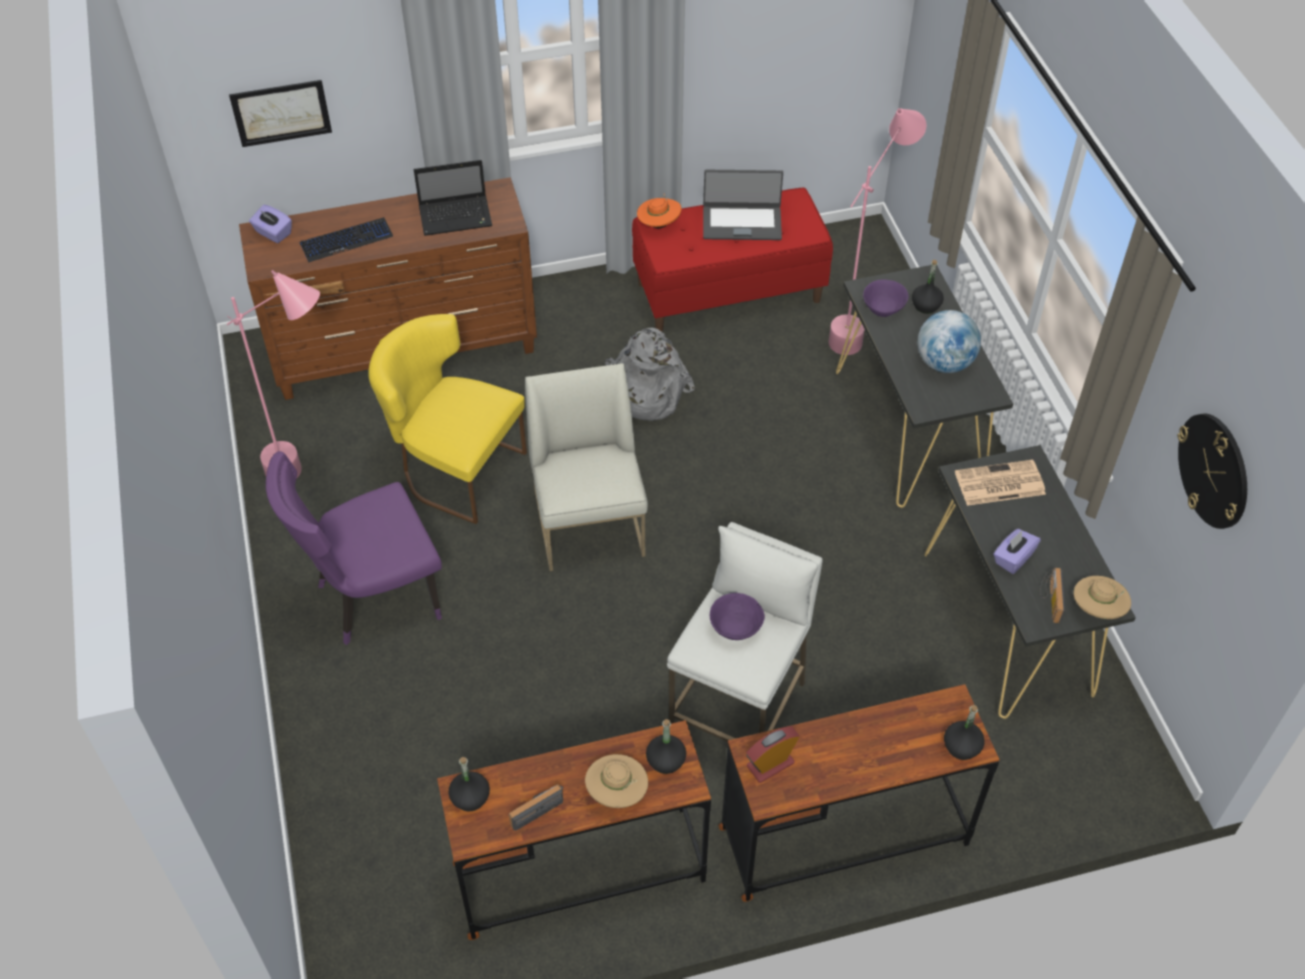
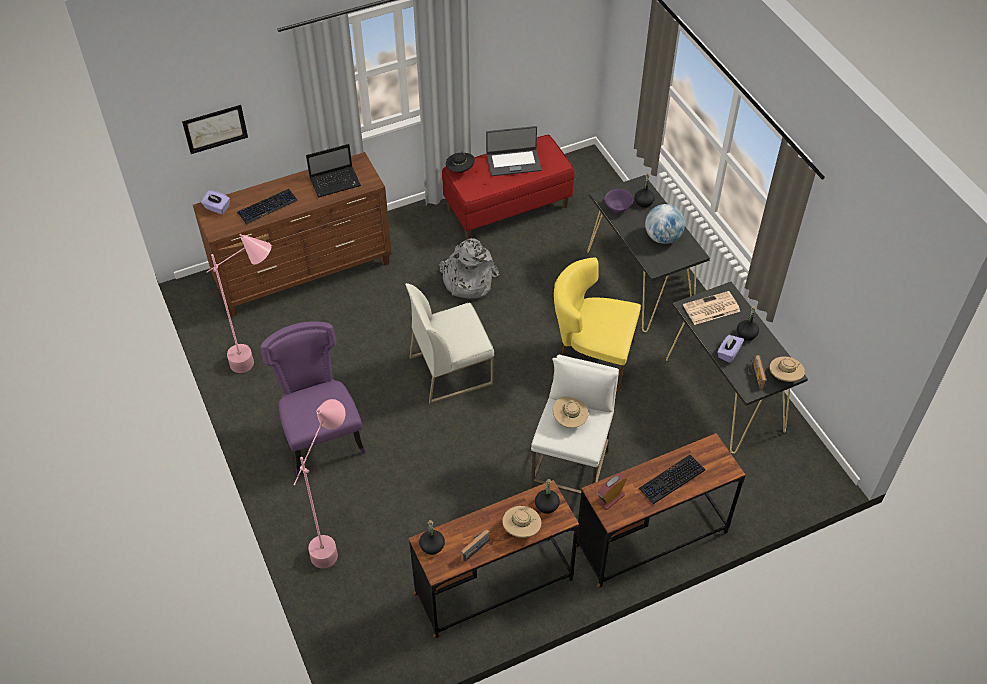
camera: 10 degrees left, 0 degrees up
(372, 598) = (321, 437): purple chair -> purple chair turned 105 degrees clockwise
(454, 469) = (355, 347): yellow chair -> yellow chair (591, 358)
(590, 524) = (451, 370): white chair -> white chair turned 90 degrees counterclockwise
(659, 224) = (460, 170): orange hat -> black hat
(735, 628) = (569, 420): purple bowl -> beige hat
(860, 326) = (596, 219): pink floor lamp -> pink floor lamp (336, 537)
(876, 750) = (671, 480): none -> keyboard
(962, 746) = (722, 470): black bottle -> black bottle (746, 334)
(1214, 470) = (846, 283): wall clock -> none

